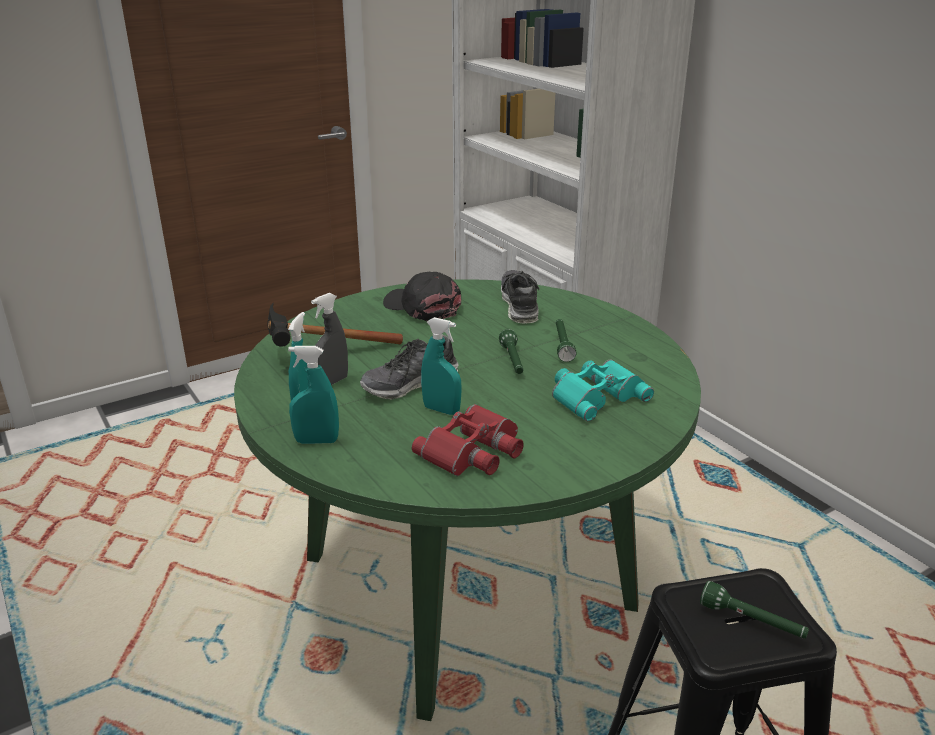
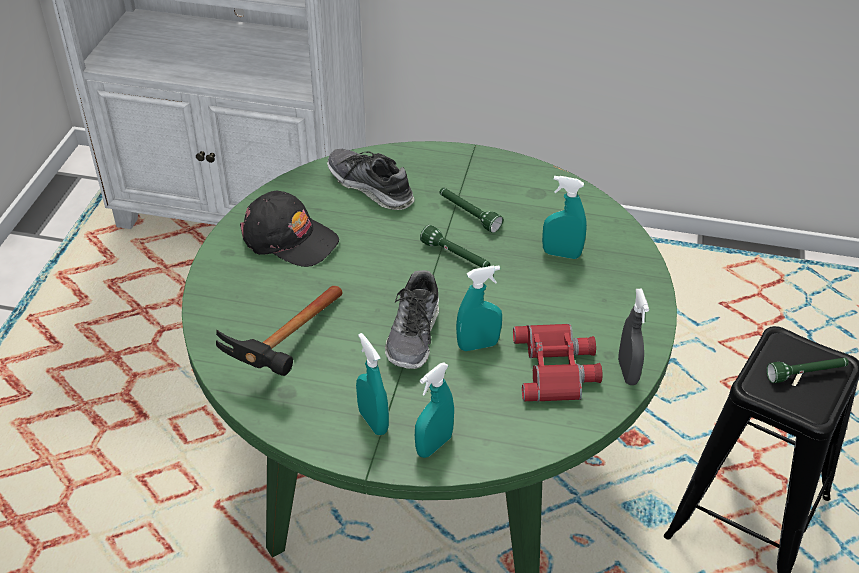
camera: 45 degrees left, 15 degrees up
(332, 382) = (347, 377): grey spray bottle -> grey spray bottle (627, 372)
(423, 307) = (289, 238): black cap -> black cap turned 150 degrees counterclockwise
(596, 395) = (561, 254): turquoise binoculars -> turquoise spray bottle

